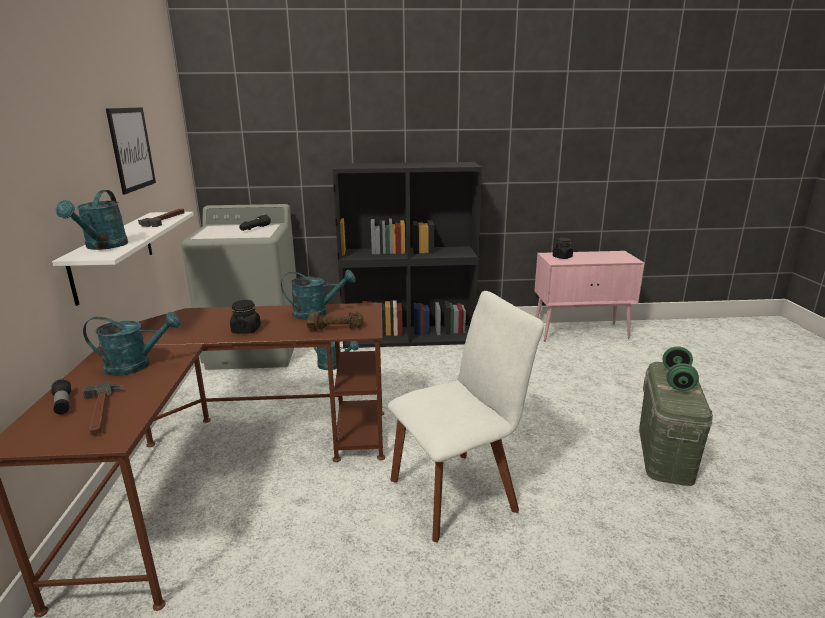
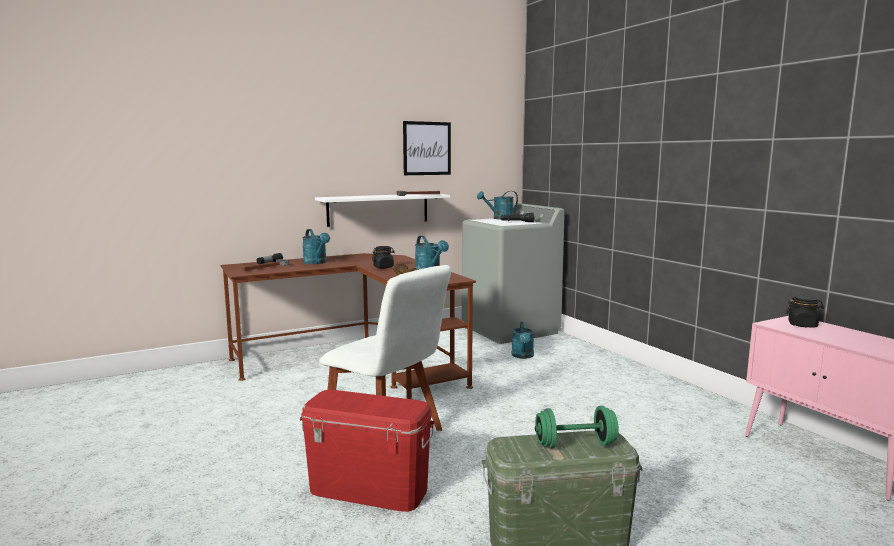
camera: 65 degrees right, 10 degrees down
(103, 246) = (346, 197): turquoise watering can -> turquoise watering can (499, 218)
(409, 336) = (624, 369): black bookcase -> none
(566, 529) = (369, 489): none -> red storage box

